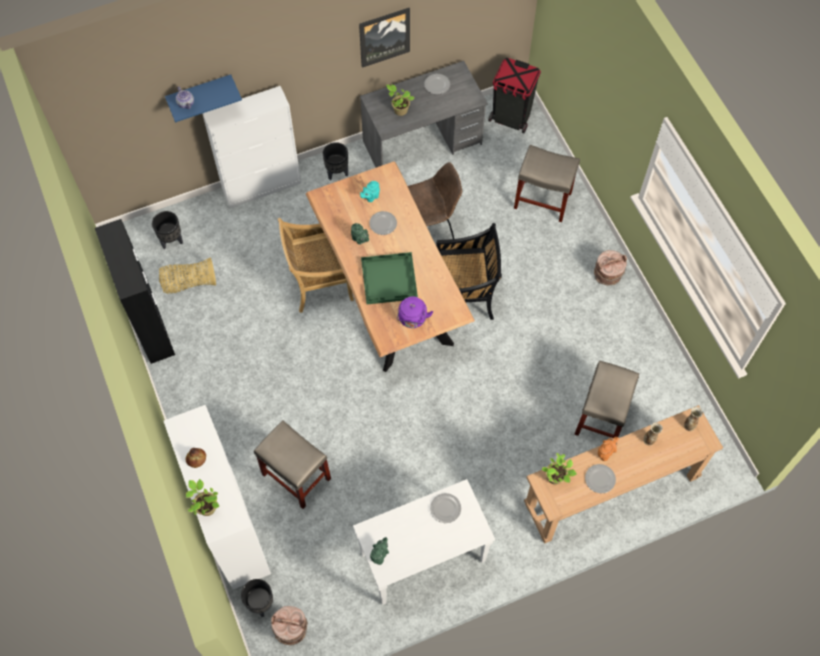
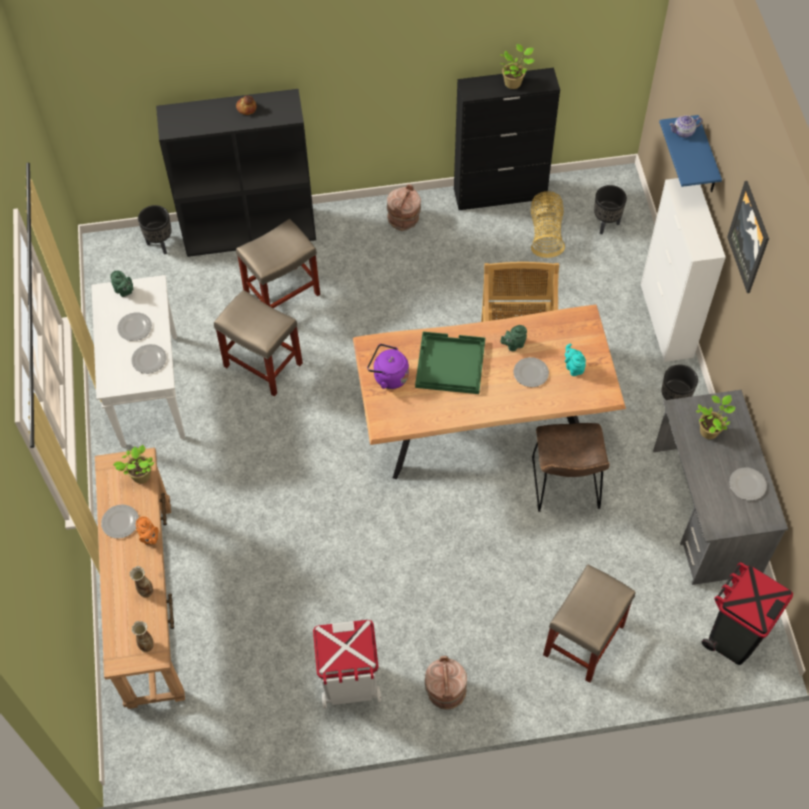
camera: 105 degrees right, 5 degrees down
(206, 507) = (193, 109): potted plant -> potted plant (514, 82)
(230, 525) = (250, 231): white bookcase -> black bookcase
(291, 629) = (125, 264): brown bucket -> brown bucket (404, 219)
(384, 36) = (778, 368): picture -> picture (749, 237)
(415, 532) = (135, 327): none -> plate
(464, 295) = (458, 507): black chair -> none
(601, 418) = (245, 619): beige stool -> beige stool (262, 364)
(625, 334) = (350, 685): none -> white trash can

